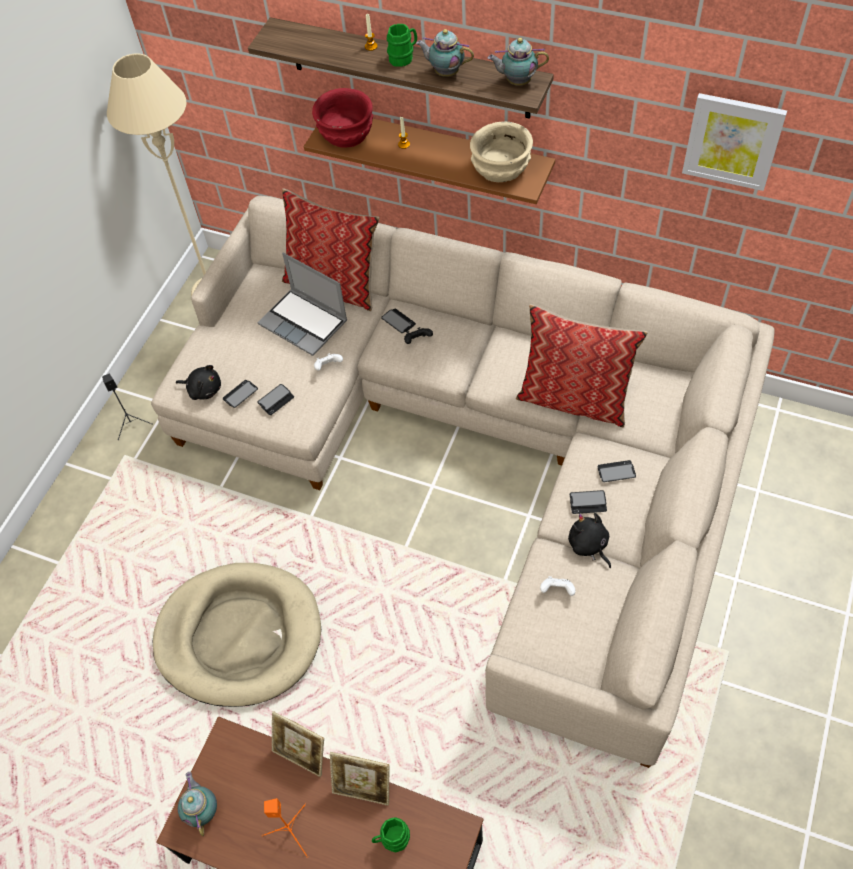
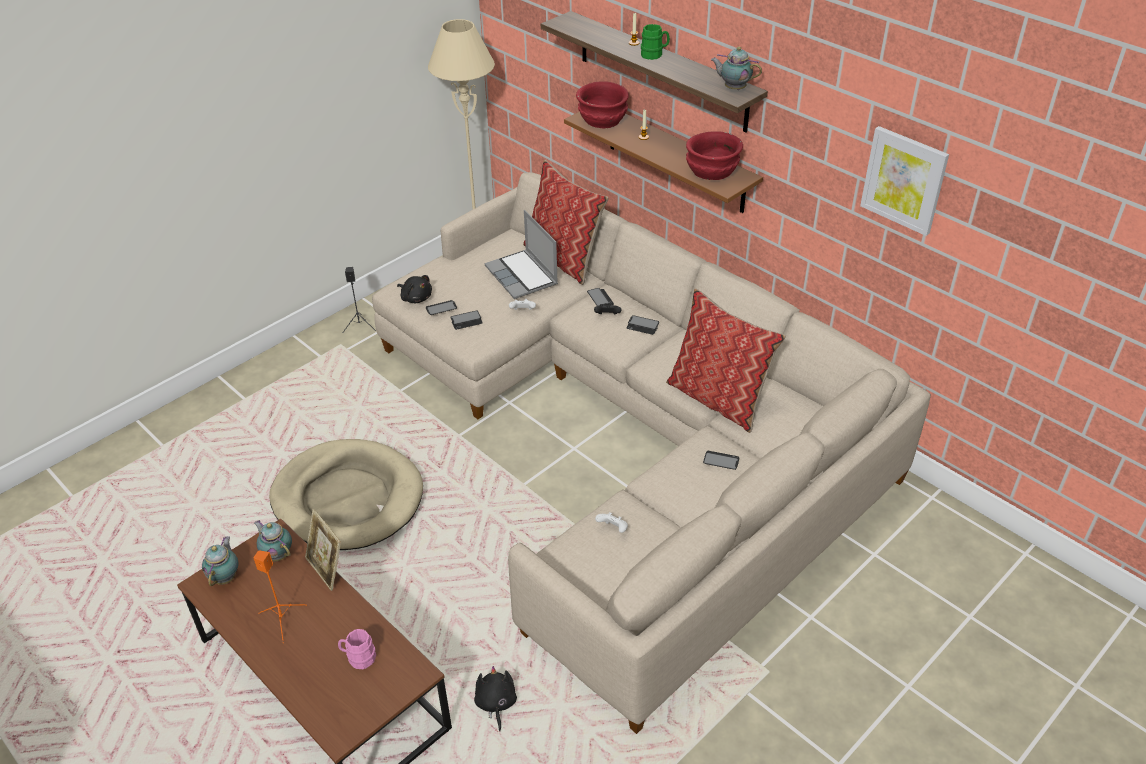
camera: 20 degrees right, 15 degrees down
(363, 787) = (360, 612): picture frame -> none
(392, 839) = (358, 658): green mug -> pink mug
(445, 73) = (680, 70): teapot -> teapot (277, 554)
(500, 169) = (711, 172): beige bowl -> red bowl
(588, 502) = (681, 475): phone -> phone (642, 326)
(589, 545) = (663, 508): black plush toy -> black plush toy (496, 703)

